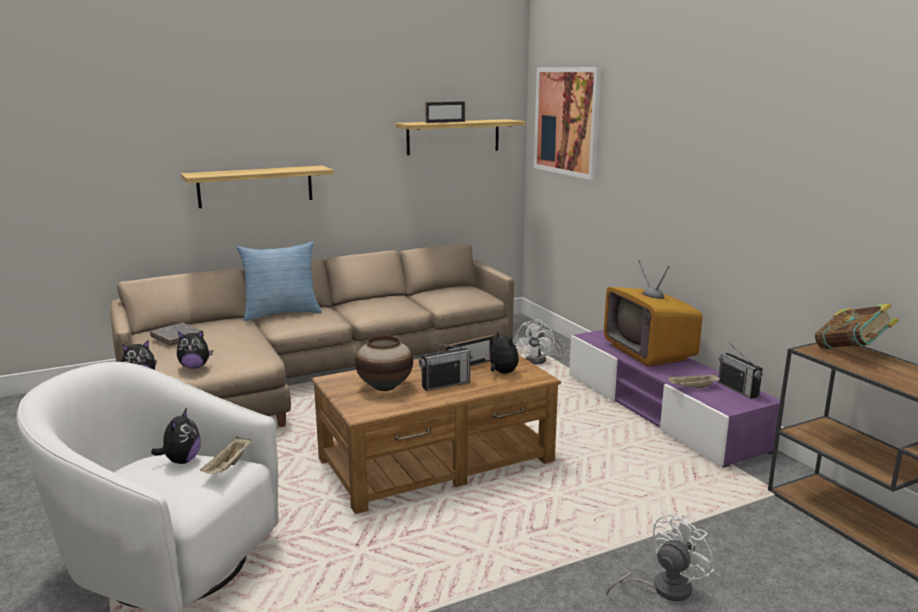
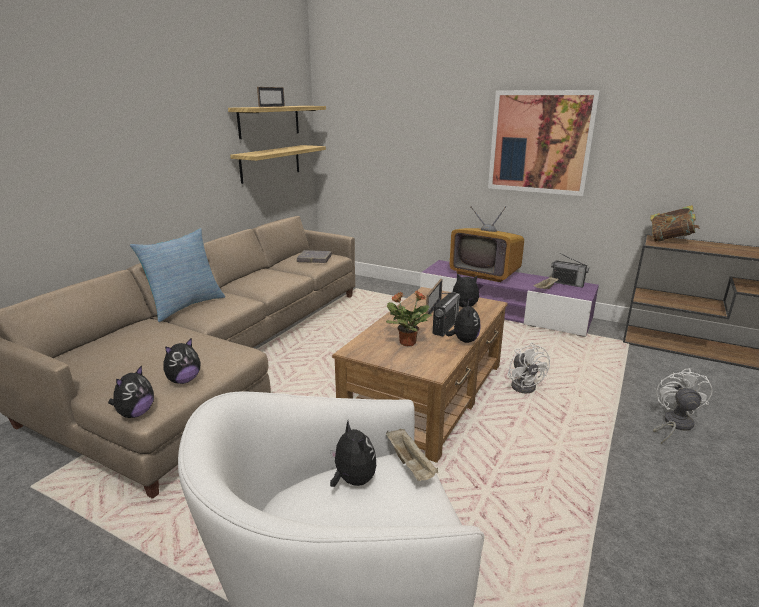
camera: 35 degrees left, 5 degrees up
(177, 337) = (110, 357): grey book -> grey book (314, 259)
(255, 186) = (116, 178): shelf -> shelf (270, 163)
(385, 386) = (407, 342): vase -> potted plant
(437, 400) = (464, 341): none -> plush toy
(540, 360) = (384, 298): white fan -> white fan (525, 385)
(567, 121) = (364, 104): picture -> picture (540, 142)

